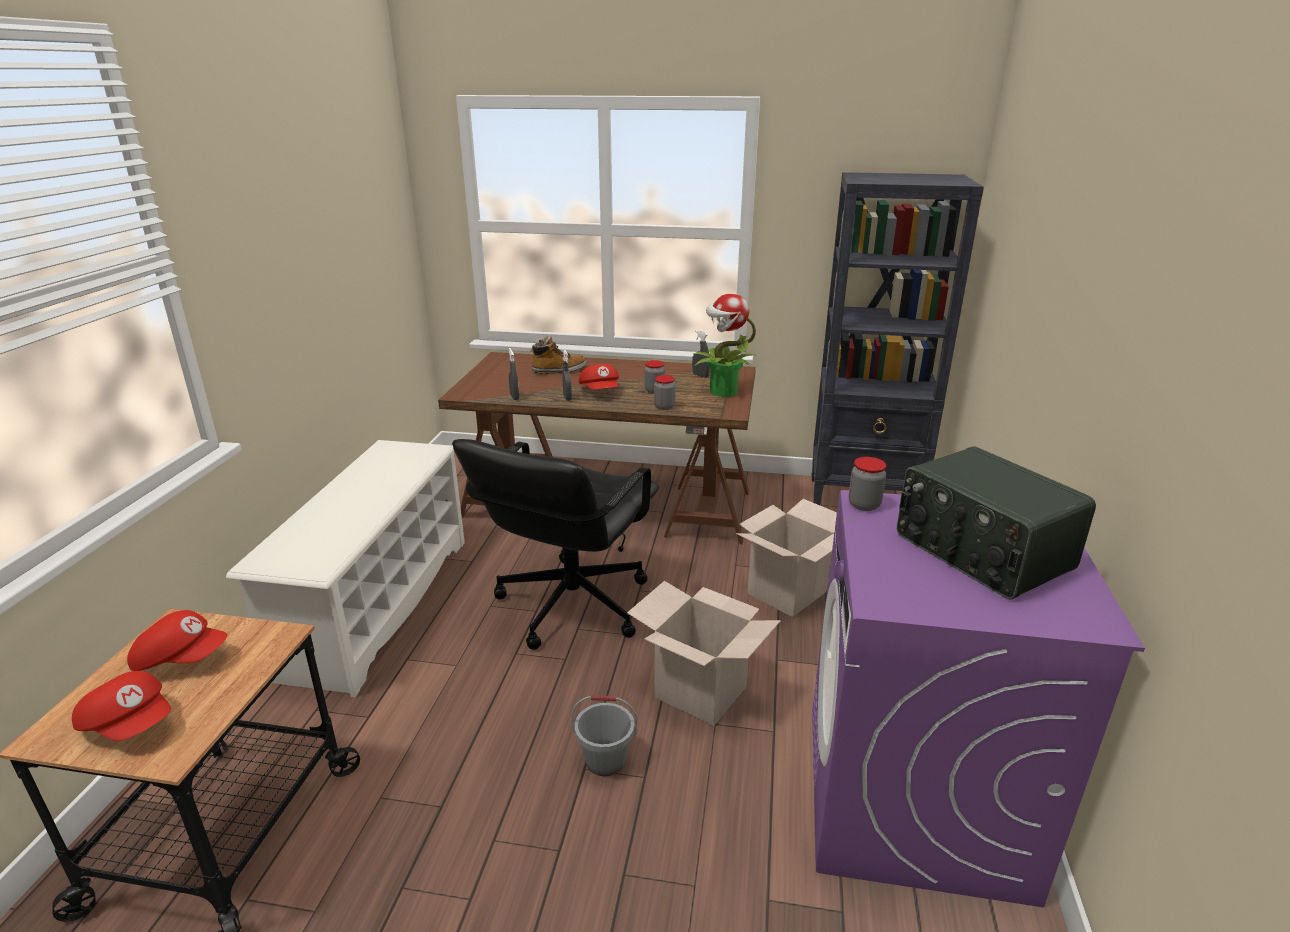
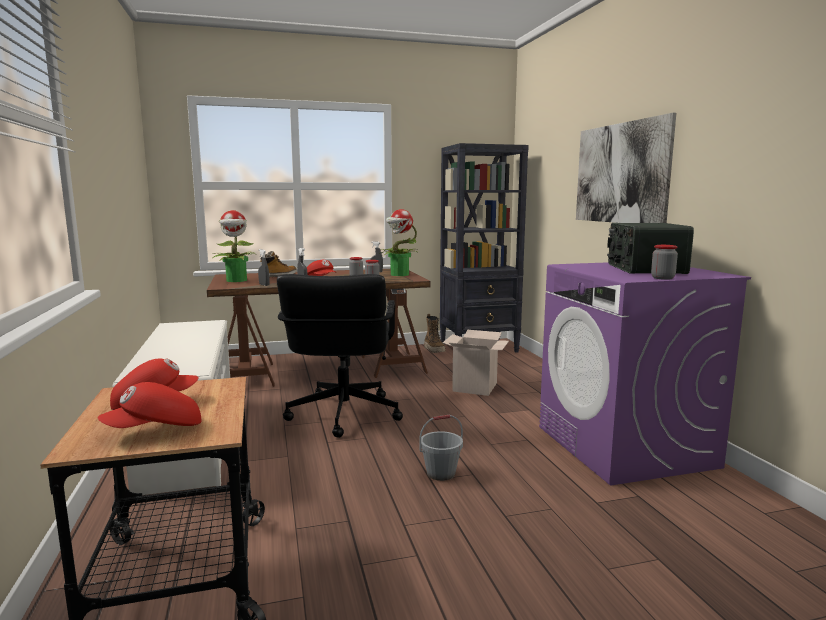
camera: 25 degrees left, 15 degrees down
(131, 723) = (155, 430): red cap -> red cap turned 135 degrees clockwise
(496, 377) = (237, 280): none -> potted plant
(700, 692) = (468, 433): cardboard box -> none
(791, 492) = (434, 350): none -> boot
(864, 505) = (567, 265): jar -> jar (662, 278)
(980, 552) = (644, 269): radio -> radio turned 60 degrees clockwise
(1068, 315) = (620, 173): none -> picture

